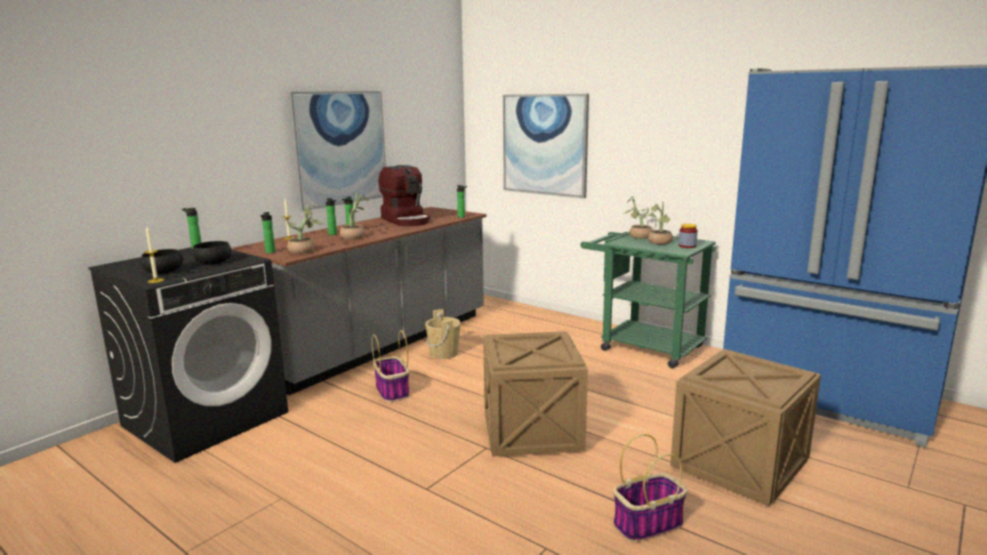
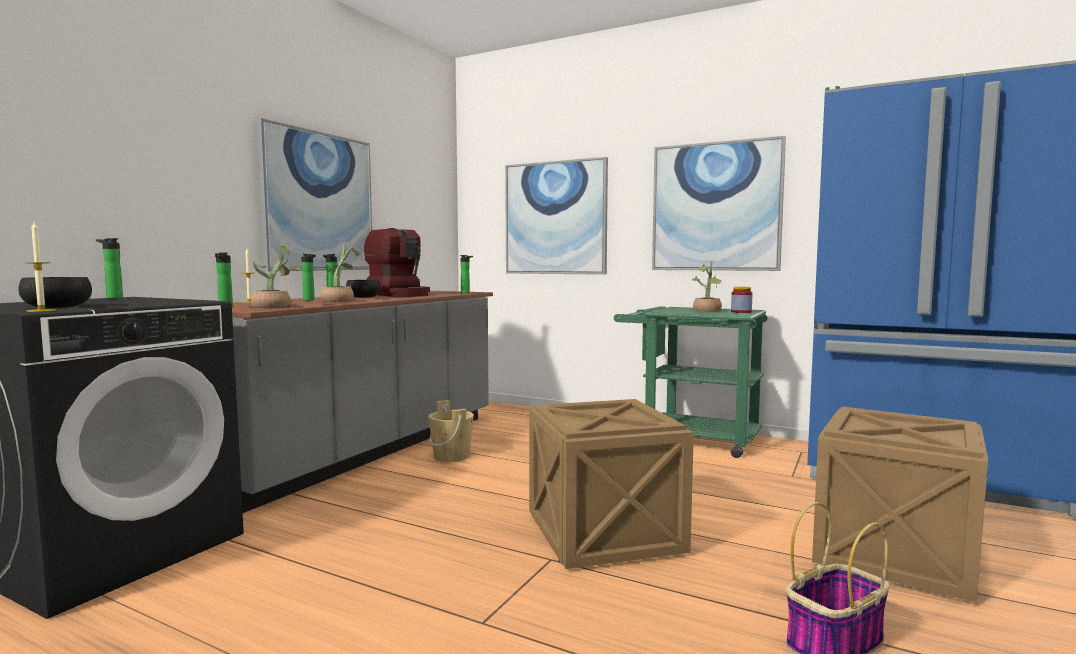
camera: 10 degrees left, 10 degrees down
(213, 262) = (140, 302): black bowl -> black bowl (363, 297)
(392, 391) = (394, 500): basket -> none
(637, 236) = (676, 308): potted plant -> none
(678, 146) = (715, 207): none -> picture

